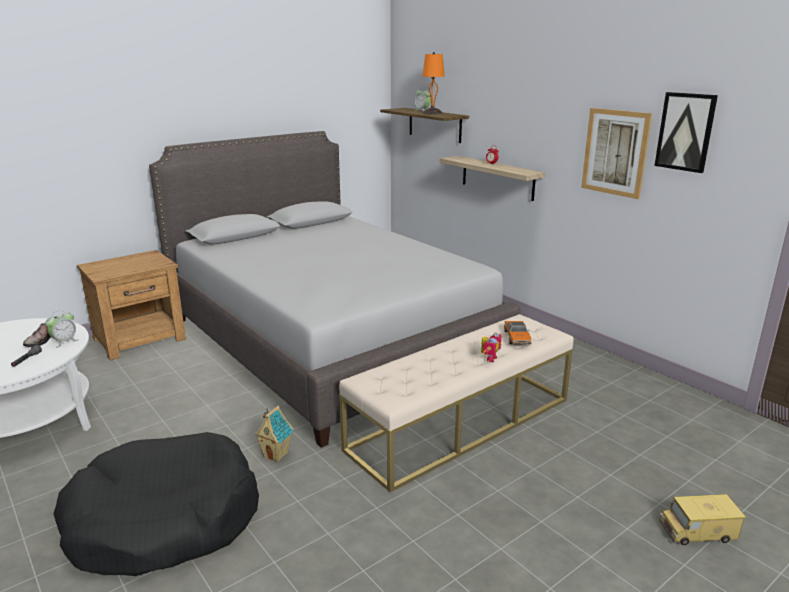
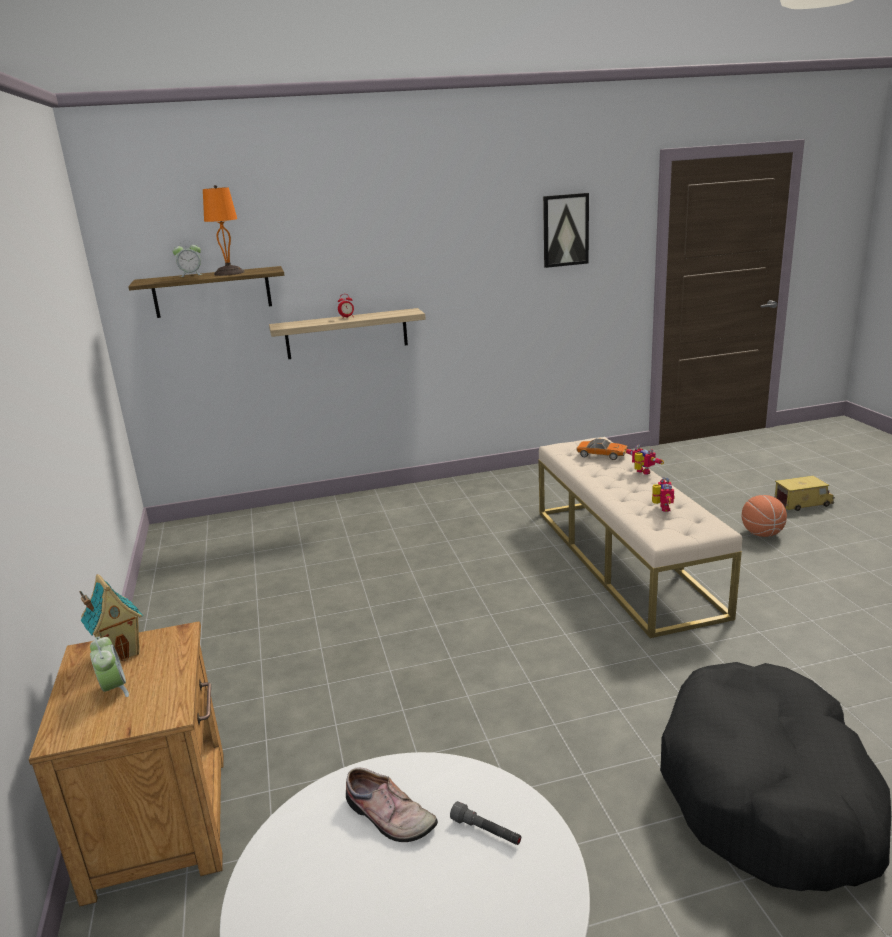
camera: 65 degrees left, 0 degrees up
(64, 342) = (423, 782): alarm clock -> alarm clock (113, 689)
(276, 455) = (643, 686): toy house -> toy house (121, 653)
(331, 340) = (366, 608): grey bed -> none
(418, 374) = (661, 508): none -> toy robot
(580, 501) = (762, 534): none -> basketball
(615, 152) = (499, 265): picture -> none
(698, 532) = (803, 503): toy truck -> toy truck turned 120 degrees counterclockwise

